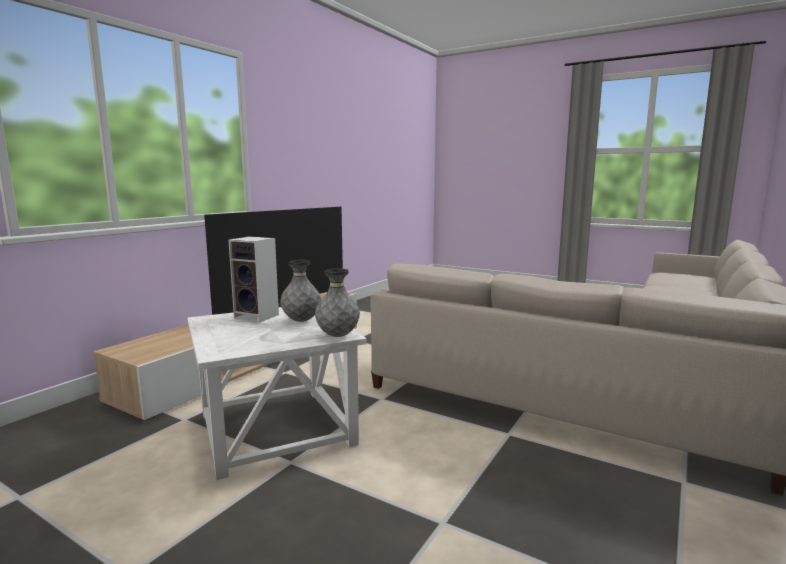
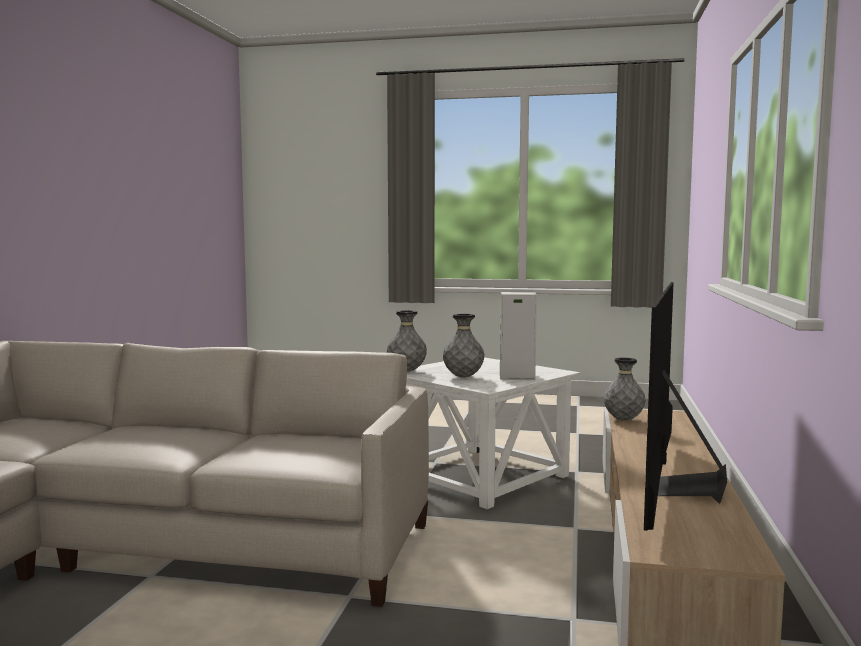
camera: 160 degrees right, 5 degrees down
(172, 348) = (623, 420): none -> grey vase

